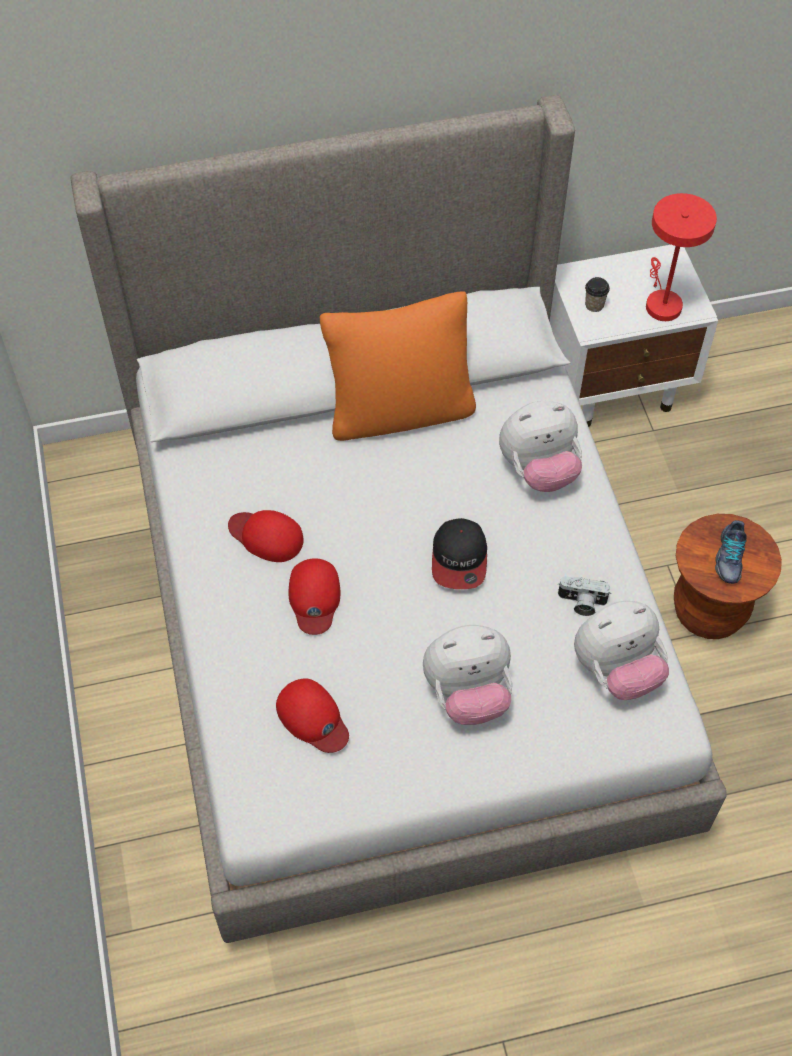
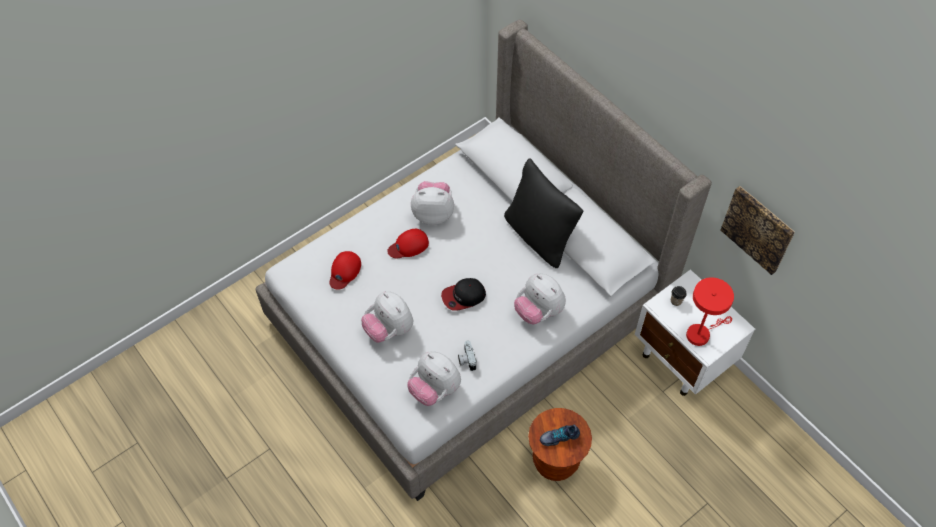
camera: 65 degrees right, 0 degrees up
(266, 536) = (433, 213): red cap -> plush toy
(400, 411) = (539, 236): orange pillow -> black pillow
(647, 96) = (758, 229): none -> picture

